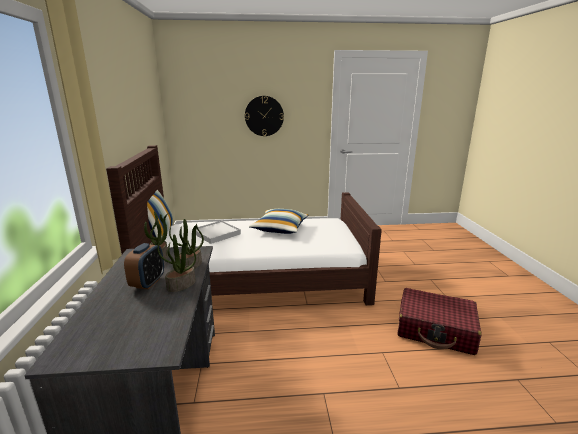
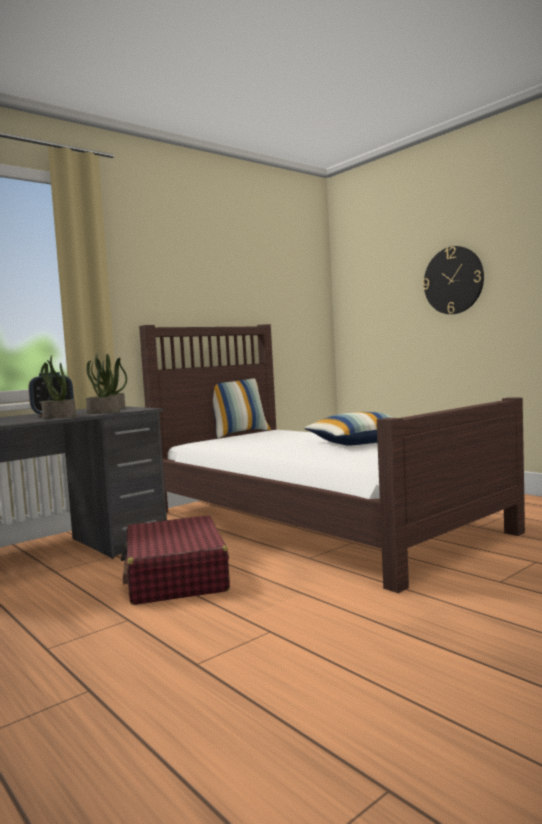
camera: 55 degrees right, 15 degrees down
(216, 234) = (278, 437): white tray -> none
(435, 329) = (420, 658): red suitcase -> red suitcase (176, 577)

